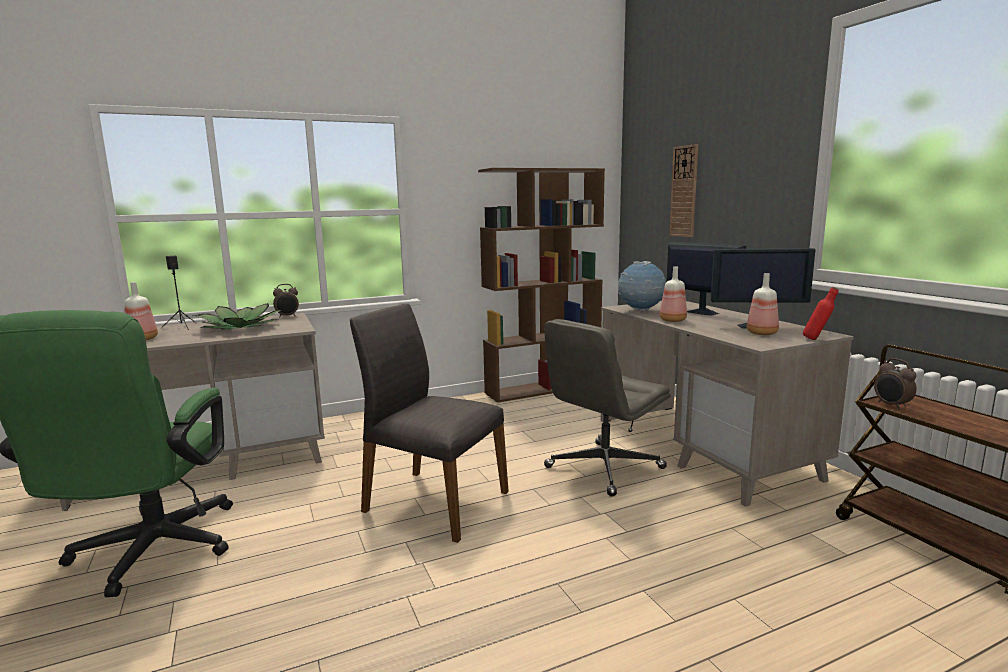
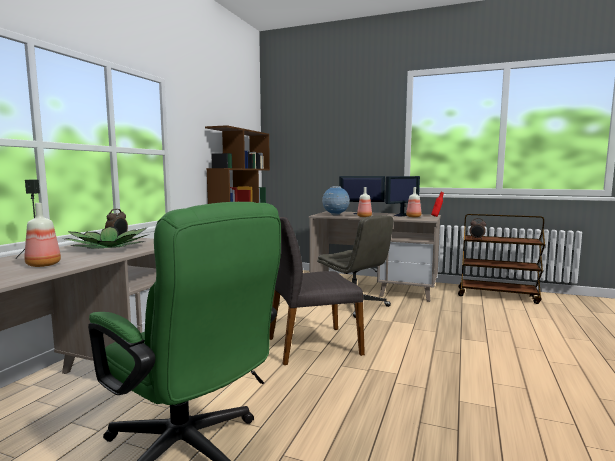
camera: 45 degrees left, 5 degrees down
(604, 468) = (354, 306): grey office chair -> grey office chair turned 45 degrees counterclockwise
(684, 191) = (317, 150): wall clock -> none

